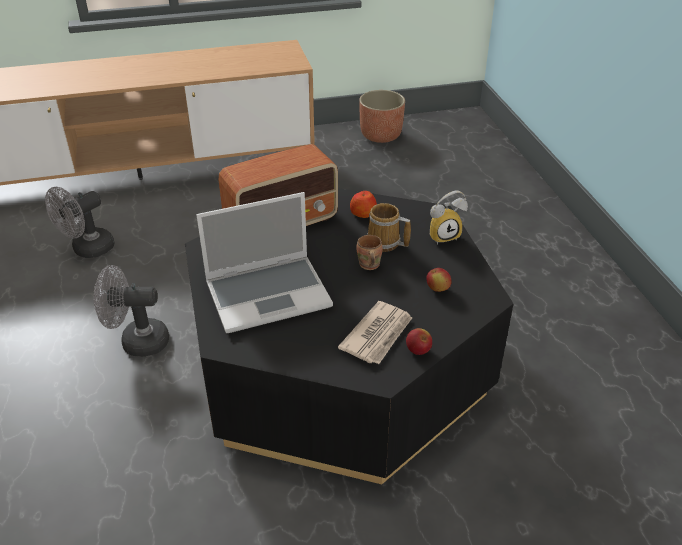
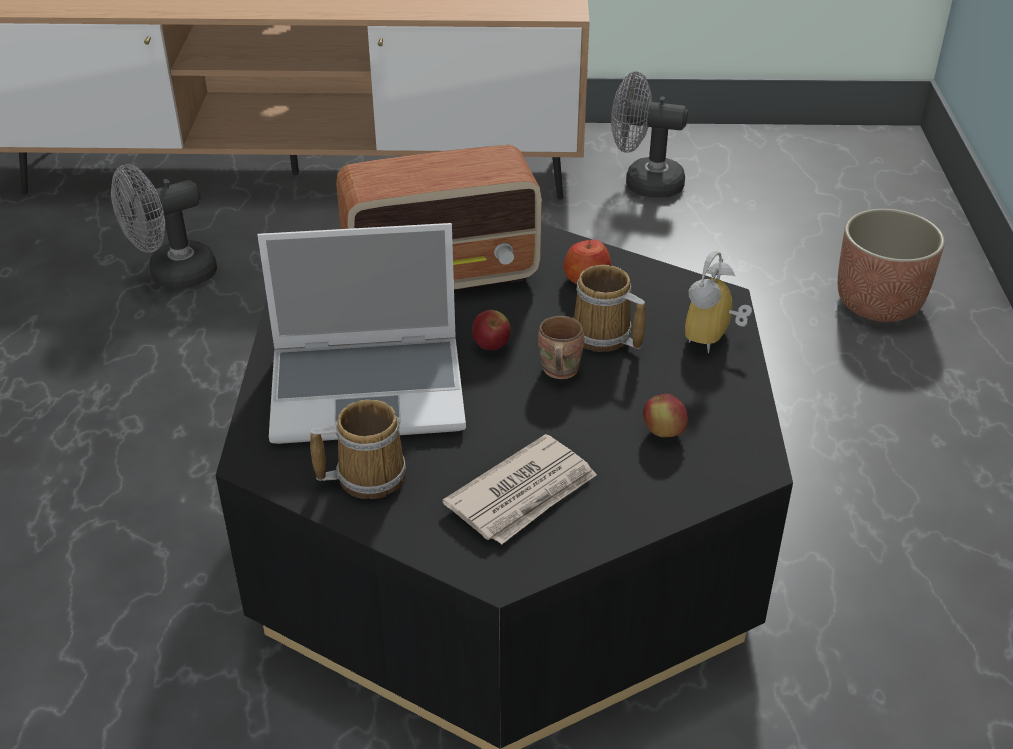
camera: 15 degrees right, 0 degrees up
(137, 341) = (193, 435): grey fan -> grey fan (644, 183)
(287, 341) = (366, 475): none -> mug
(381, 135) = (720, 155): planter -> planter (879, 303)
(418, 351) = (582, 535): apple -> apple (491, 346)
(443, 235) = (714, 340): alarm clock -> alarm clock turned 120 degrees clockwise

